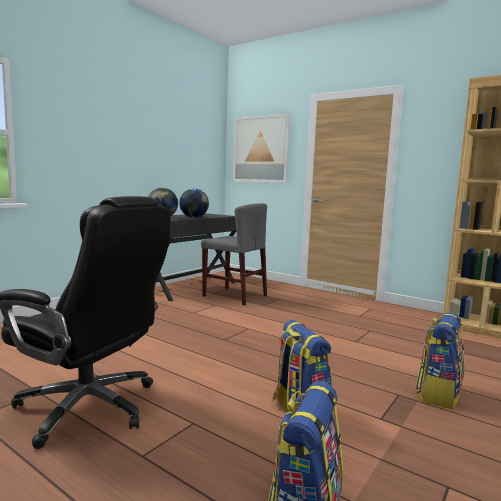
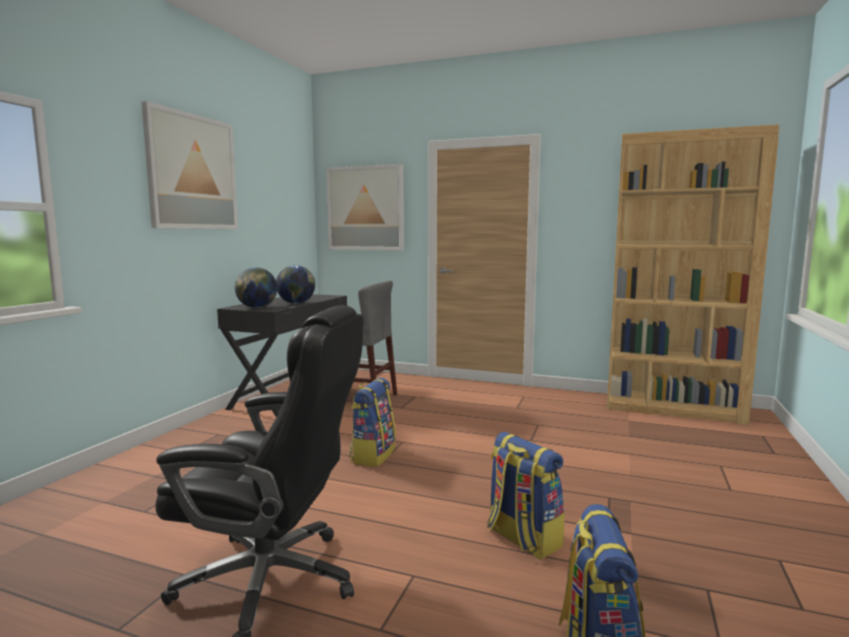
camera: 15 degrees left, 0 degrees up
(122, 115) = (192, 172): none -> picture
(438, 393) = (645, 489): backpack -> backpack (372, 455)

